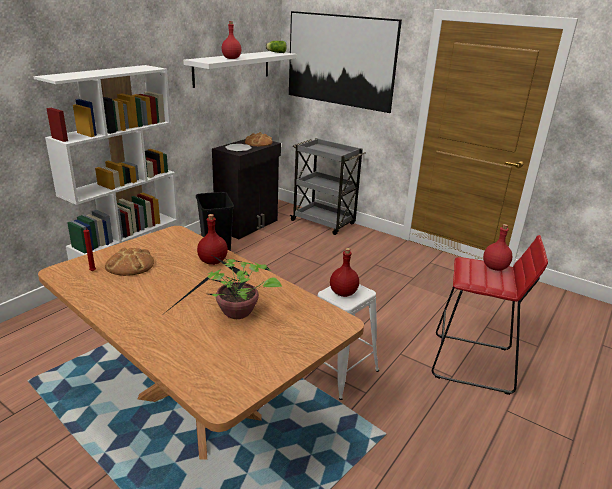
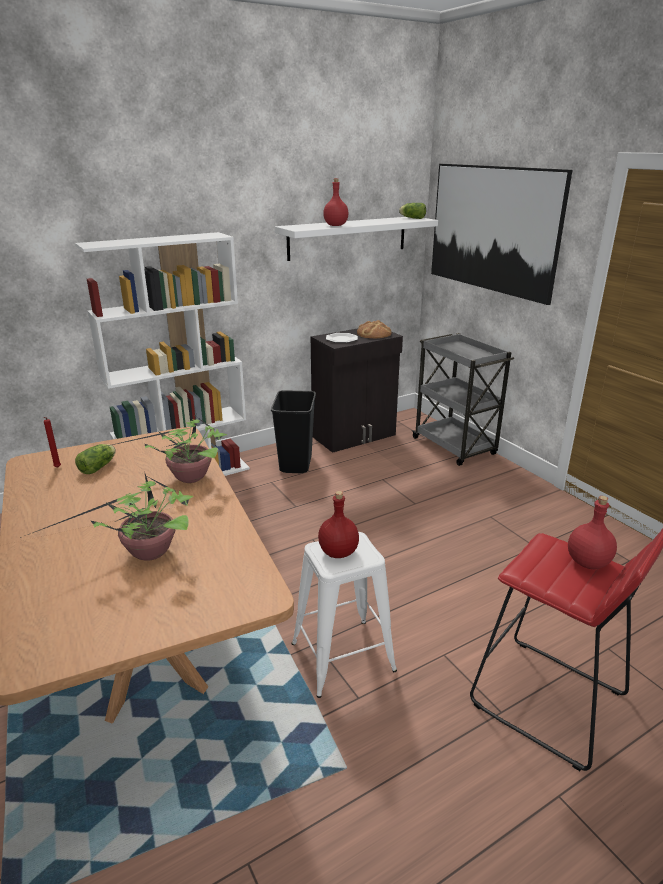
camera: 25 degrees right, 0 degrees up
(130, 265) = (99, 467): bread -> lettuce
(212, 261) = (187, 478): red bottle -> potted plant

